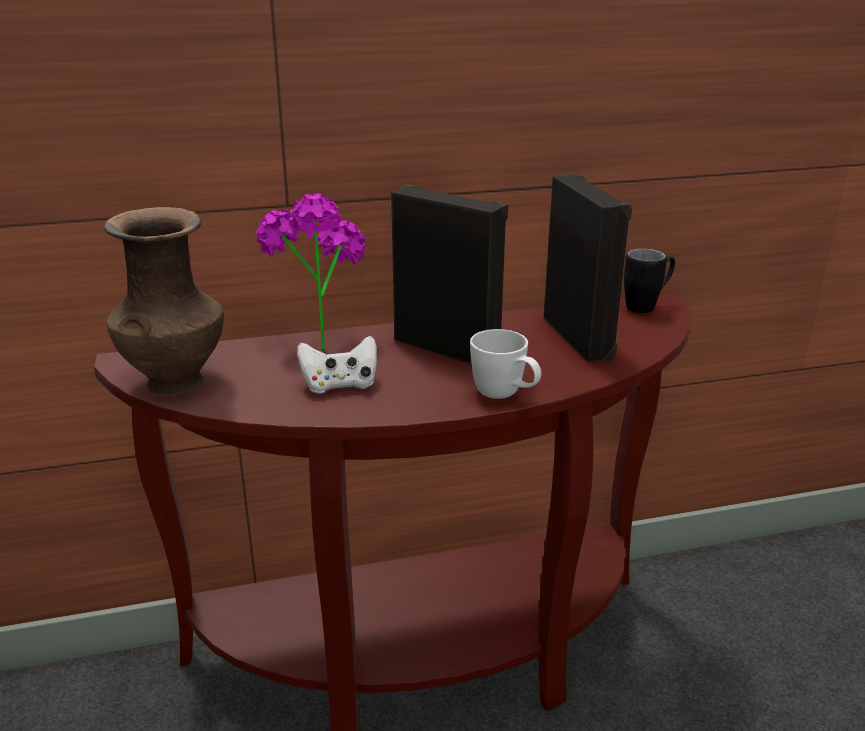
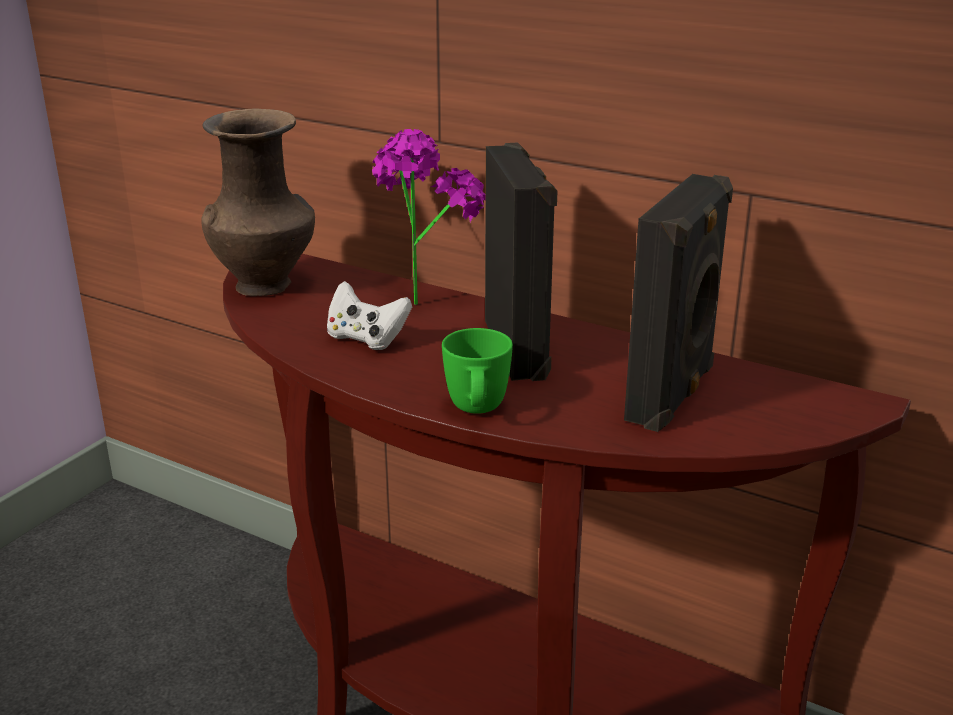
camera: 45 degrees right, 0 degrees up
(505, 396) = (477, 412): white mug -> green mug
(647, 306) = (833, 397): black mug -> none

